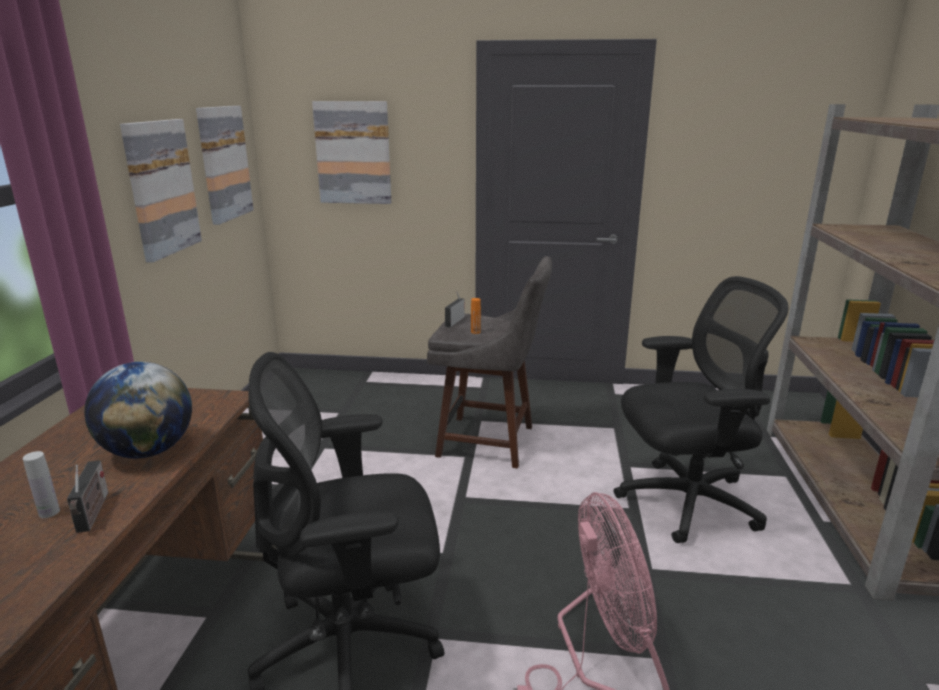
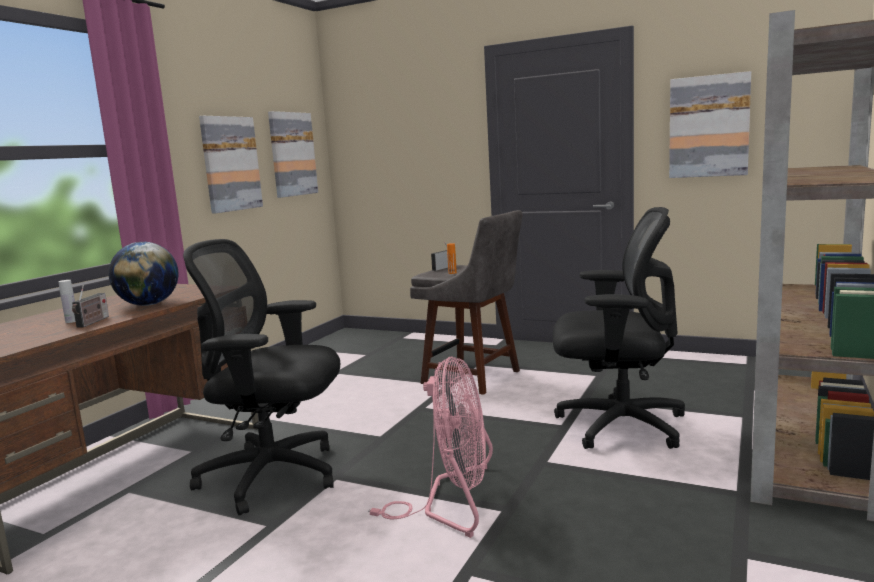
camera: 20 degrees right, 10 degrees down
(353, 153) = (395, 145): picture -> picture (709, 126)

